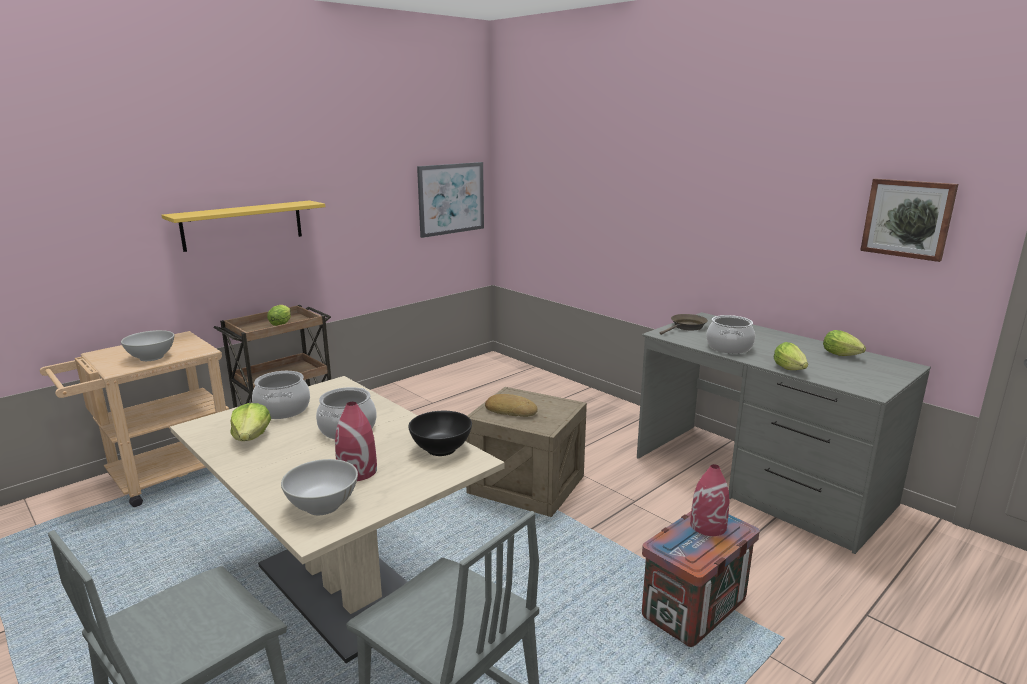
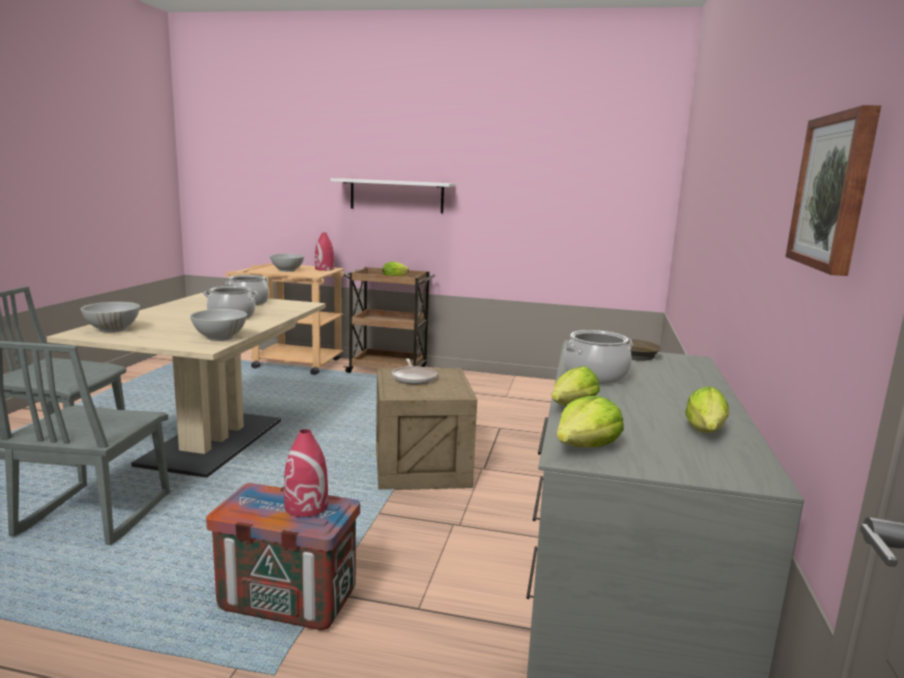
camera: 55 degrees right, 5 degrees down
(243, 225) = (396, 196): yellow shelf -> white shelf
(251, 437) = (199, 305): lettuce -> lettuce (586, 446)
(357, 471) = (166, 328): red vase -> red vase (324, 269)
(441, 449) = (219, 337): black bowl -> white bowl
(451, 198) = (615, 203): picture -> none
(511, 410) = (414, 378): bread -> frying pan

